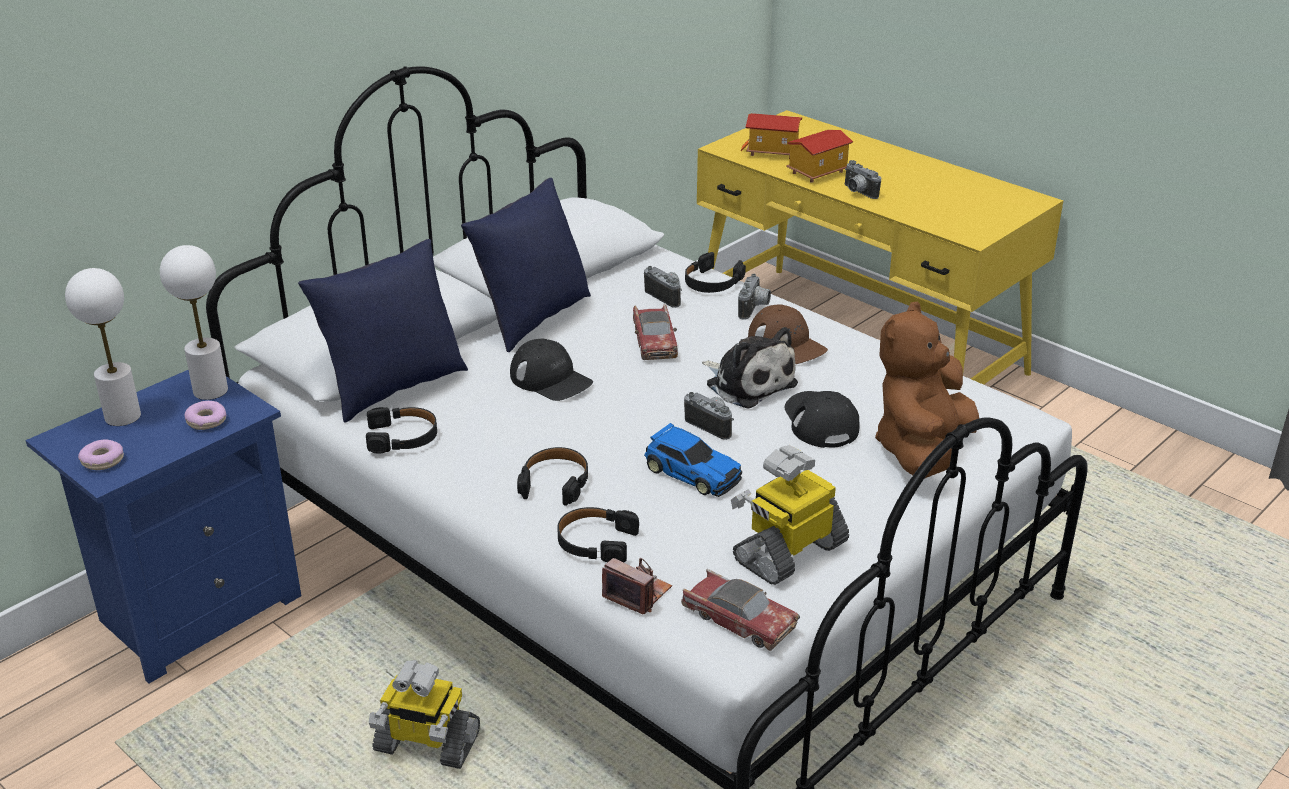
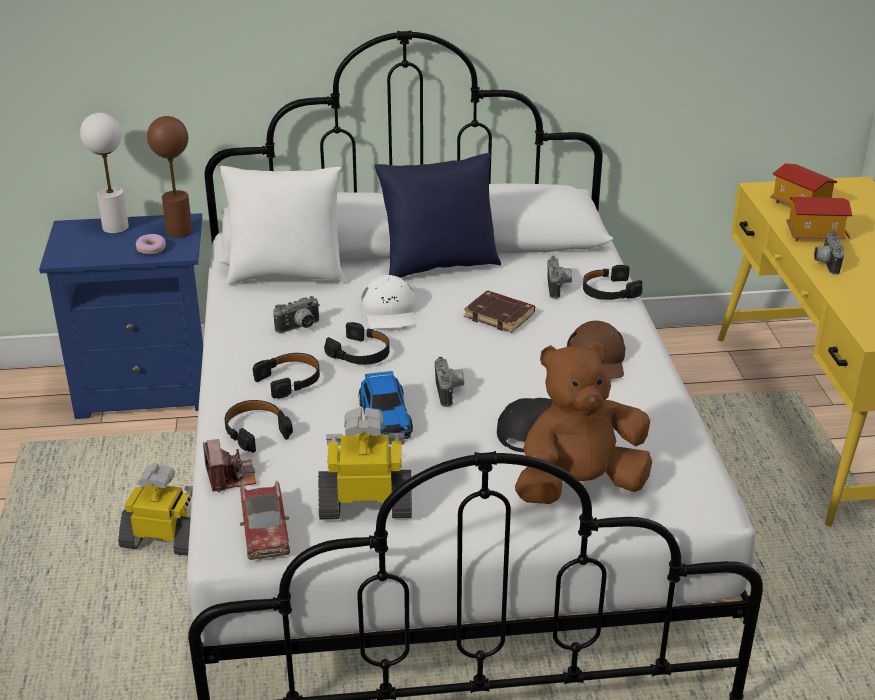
camera: 40 degrees right, 0 degrees up
(102, 461) = (70, 249): donut -> none
(210, 390) = (179, 231): white table lamp -> brown table lamp
(393, 388) = (286, 275): blue pillow -> white pillow
(402, 437) = (245, 308): black headphones -> black headphones (360, 353)
(426, 744) = (164, 539): toy robot -> toy robot turned 135 degrees clockwise
(551, 379) = (389, 312): black cap -> white cap
(654, 341) = (500, 316): toy car -> brown book
(748, 383) = (522, 375): plush toy -> none
(754, 309) = (612, 324): camera -> camera (300, 328)

